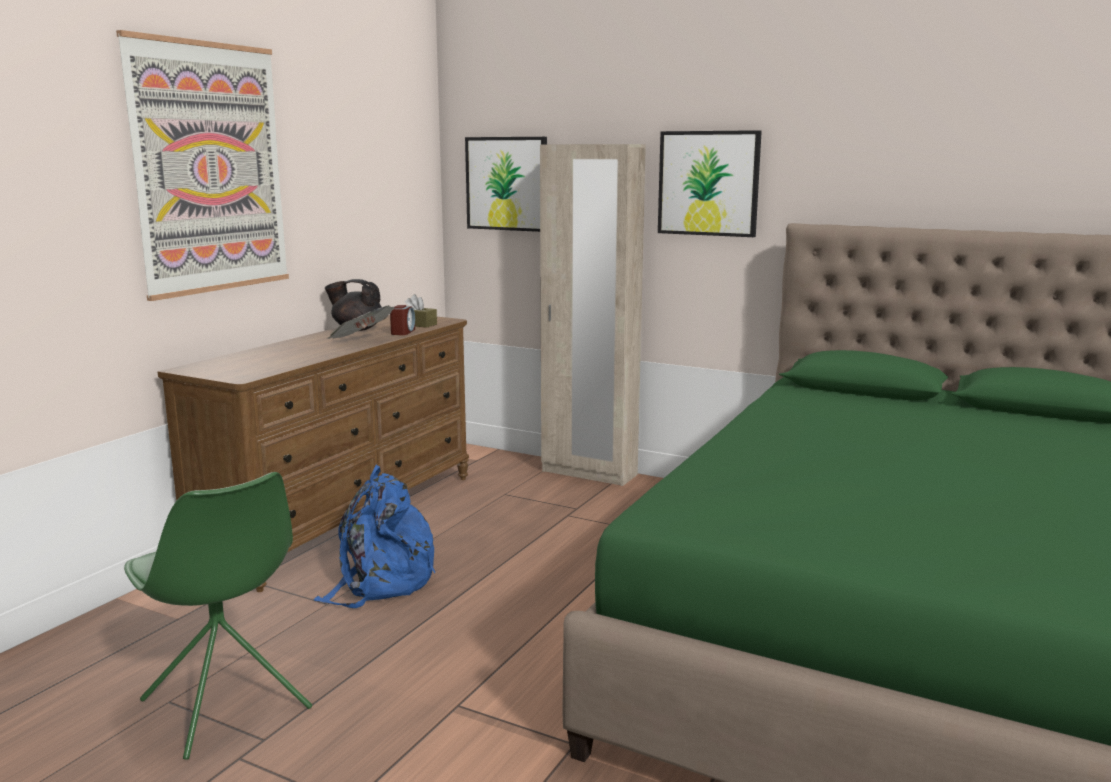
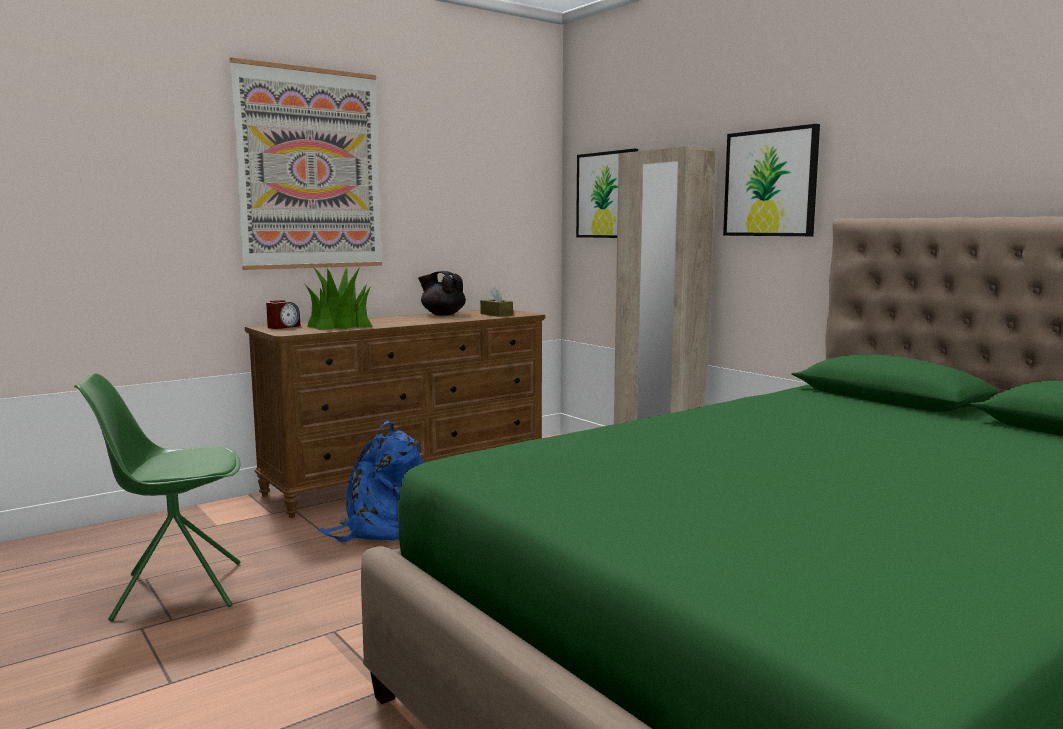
camera: 25 degrees right, 5 degrees down
(226, 706) = (176, 590): green chair -> green chair turned 90 degrees clockwise
(274, 358) = (338, 325): none -> potted plant
(361, 341) = (427, 320): newspaper -> none
(403, 332) = (473, 318): alarm clock -> alarm clock (283, 327)

